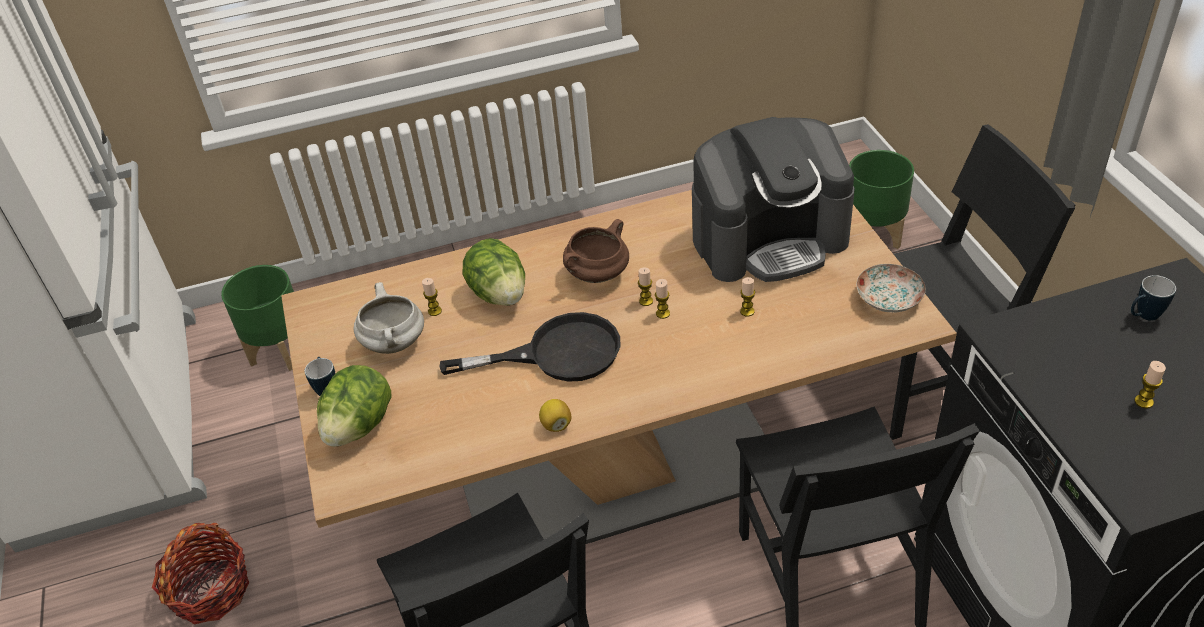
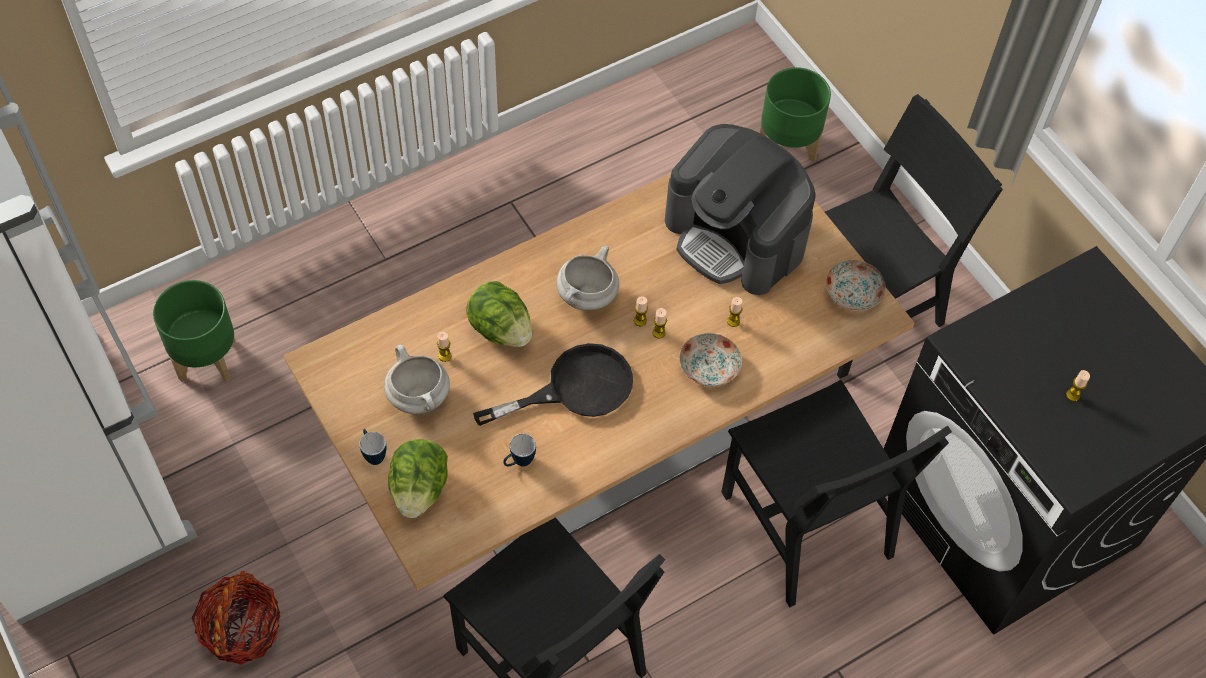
camera: 20 degrees left, 15 degrees up
(556, 425) = (596, 462): lemon -> none
(597, 275) = (587, 296): brown cooking pot -> white cooking pot
(708, 350) = (708, 367): none -> plate
(769, 239) = (736, 236): coffee machine -> coffee machine turned 75 degrees clockwise
(1143, 317) = (1067, 312): mug -> mug (519, 462)

